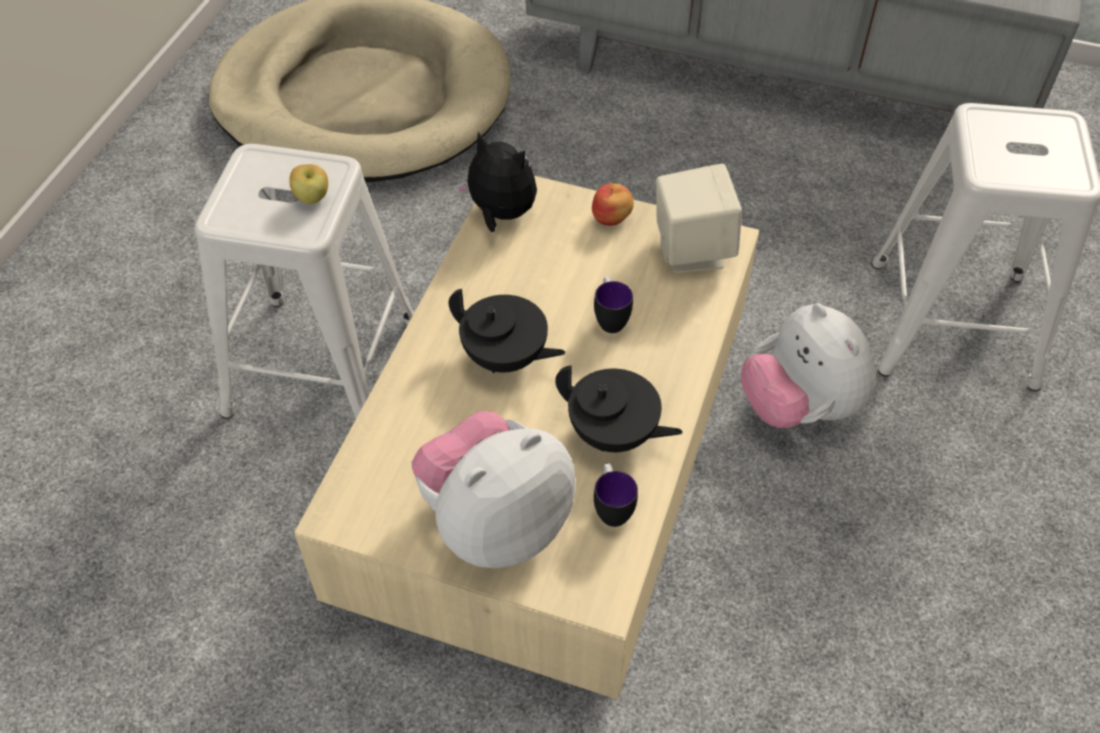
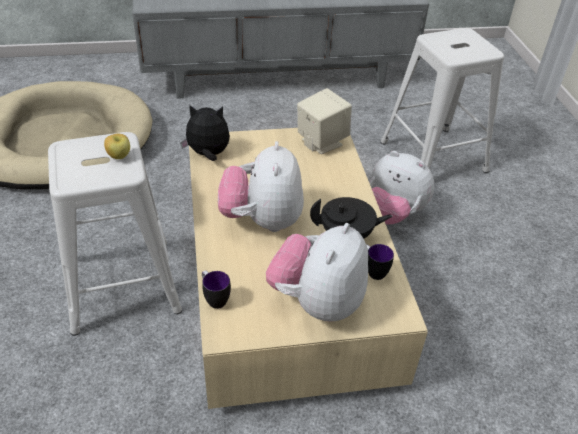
camera: 30 degrees left, 10 degrees down
(505, 358) = (262, 220): black teapot -> plush toy
(610, 318) = (304, 184): mug -> mug (214, 298)
(612, 218) = (270, 140): apple -> none

